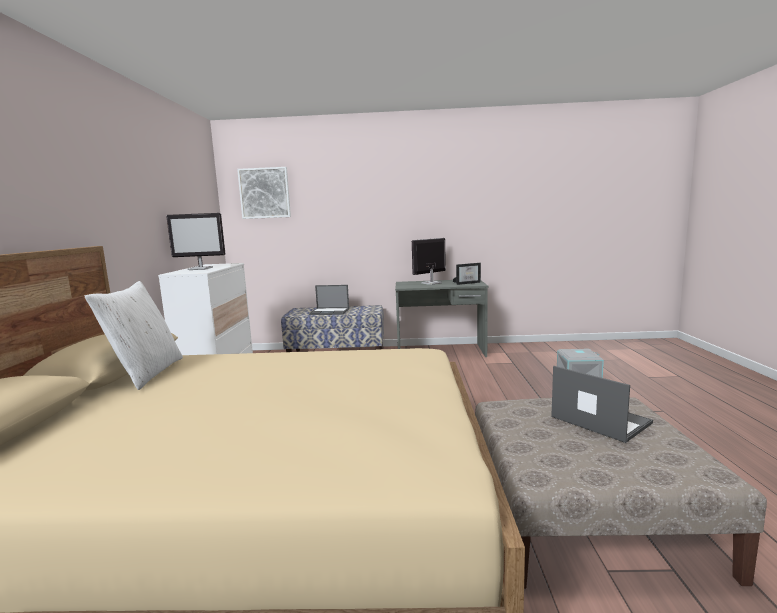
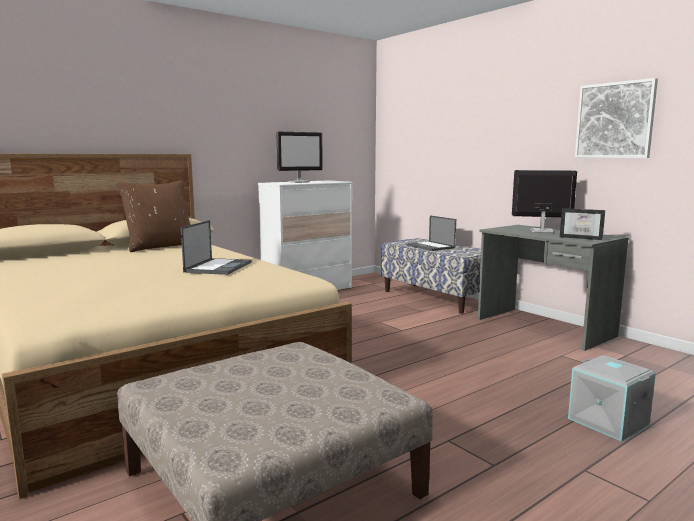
camera: 50 degrees right, 0 degrees up
(146, 373) = (160, 246): white pillow -> brown pillow
(201, 268) = (299, 182): monitor -> monitor turned 75 degrees counterclockwise
(264, 193) = (408, 112): picture -> picture (614, 120)
(599, 420) = (306, 387): laptop -> laptop (218, 267)

